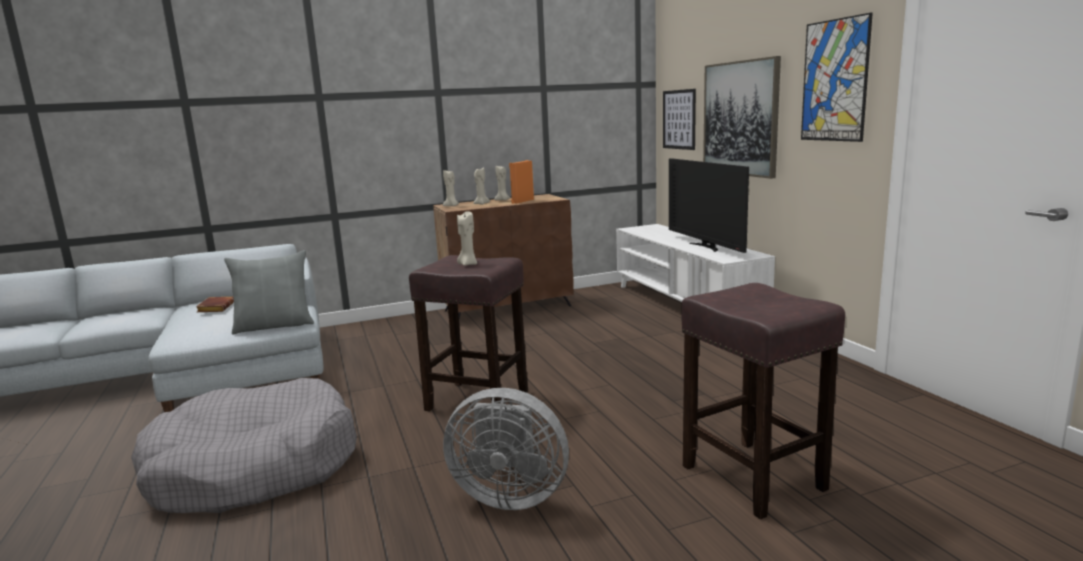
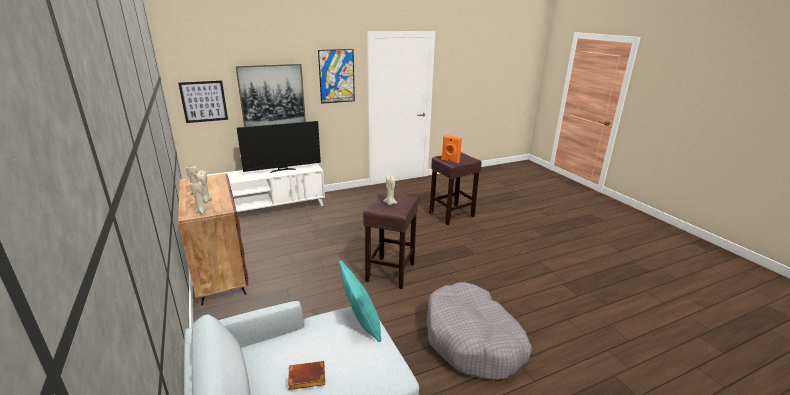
camera: 95 degrees left, 10 degrees up
(275, 325) = (361, 323): grey pillow -> turquoise pillow
(509, 495) = (475, 258): grey fan -> none
(522, 201) = (214, 186): orange speaker -> orange speaker (450, 161)

